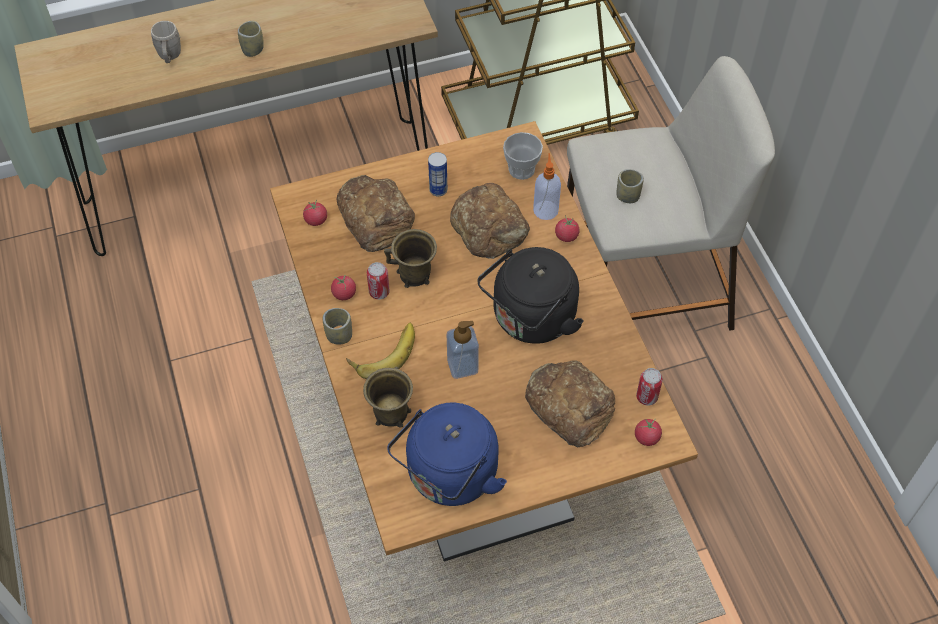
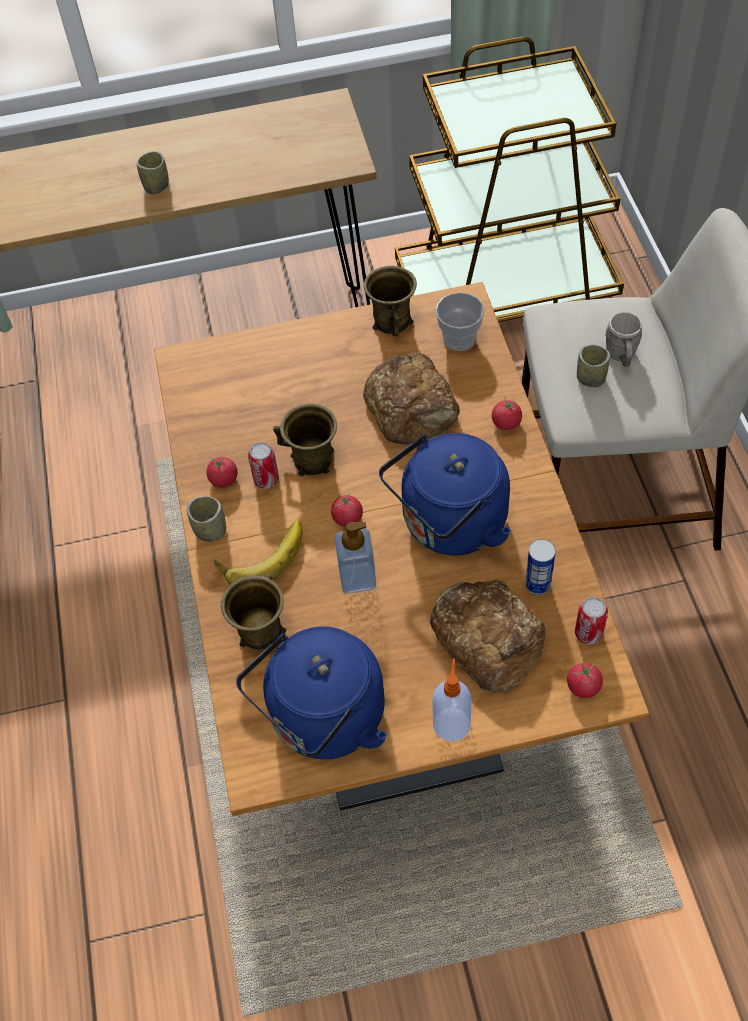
camera: 10 degrees right, 0 degrees up
(169, 57) = (60, 191): grey mug -> grey mug (621, 356)
(316, 220) = (202, 388): tomato -> tomato (347, 518)
(375, 217) = (274, 389): bread -> none
(438, 190) = (354, 359): can -> can (537, 585)
(465, 157) = (392, 321): none -> brown mug
(530, 320) = (450, 525): black kettle -> blue kettle
(545, 209) = (483, 389): soap dispenser -> soap dispenser (451, 723)

